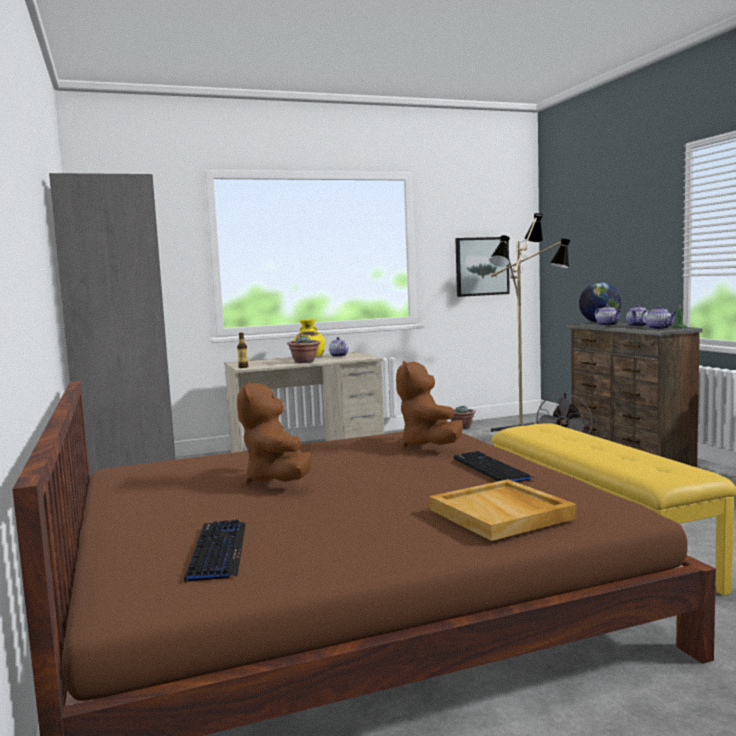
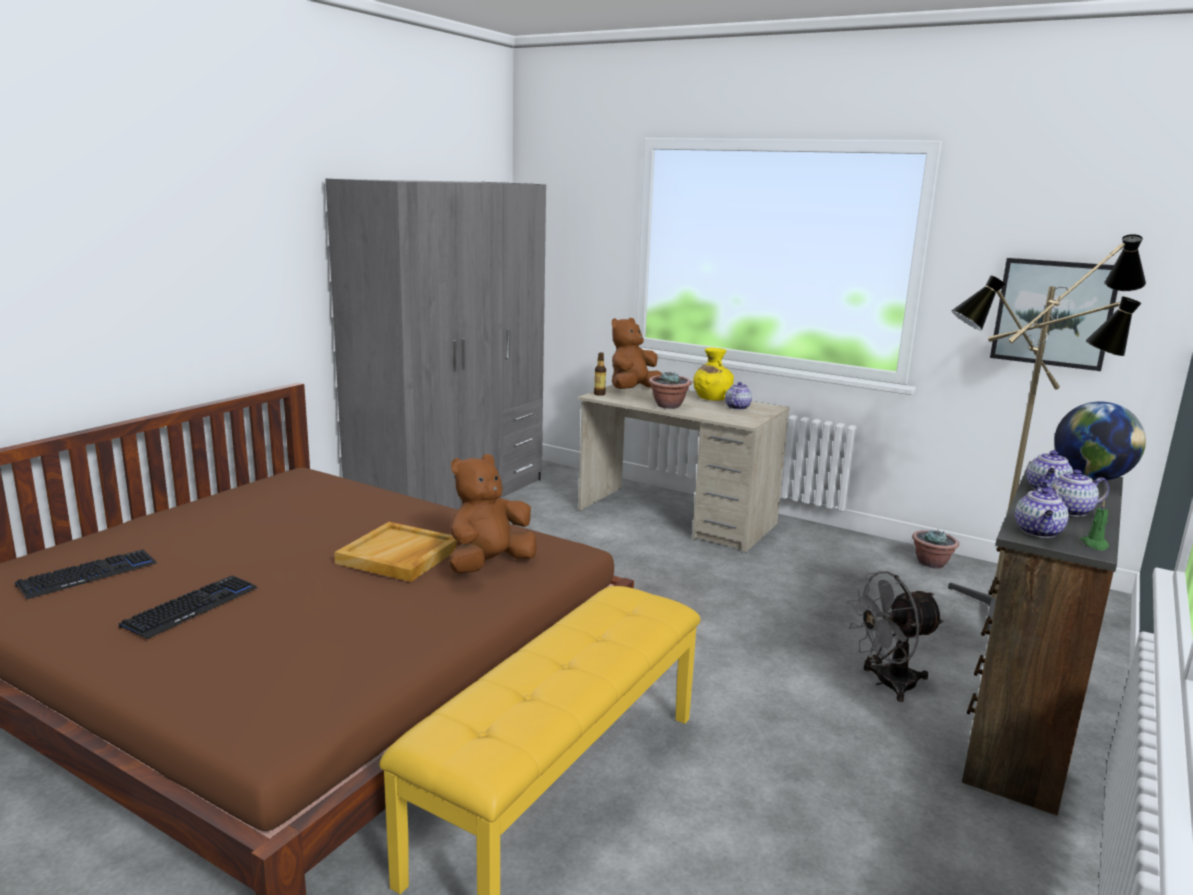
camera: 50 degrees right, 10 degrees up
(278, 480) = (298, 537): brown plush toy -> brown plush toy (633, 390)
(491, 469) = (404, 622): keyboard -> keyboard (191, 608)
(502, 514) = (222, 664): beige tray -> beige tray (399, 556)

